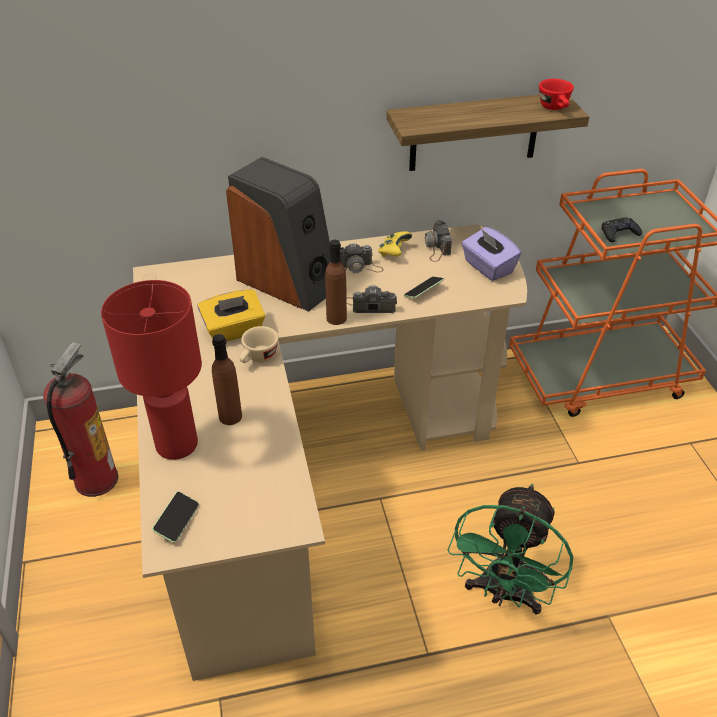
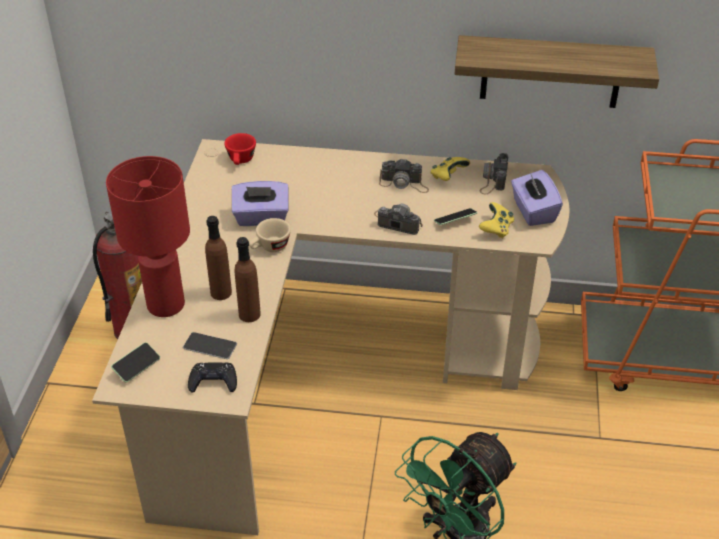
camera: 20 degrees right, 0 degrees up
(234, 331) = (261, 218): yellow tissue box -> purple tissue box
(246, 476) = (210, 346): none -> phone
(288, 282) = (332, 183): speaker -> none
(336, 318) = (358, 227): brown bottle -> brown bottle (249, 314)
(465, 290) = (496, 229): none -> yellow game controller
(555, 108) = (629, 64): red cup -> red cup (241, 161)
(619, 233) = (684, 206): black game controller -> black game controller (213, 382)

